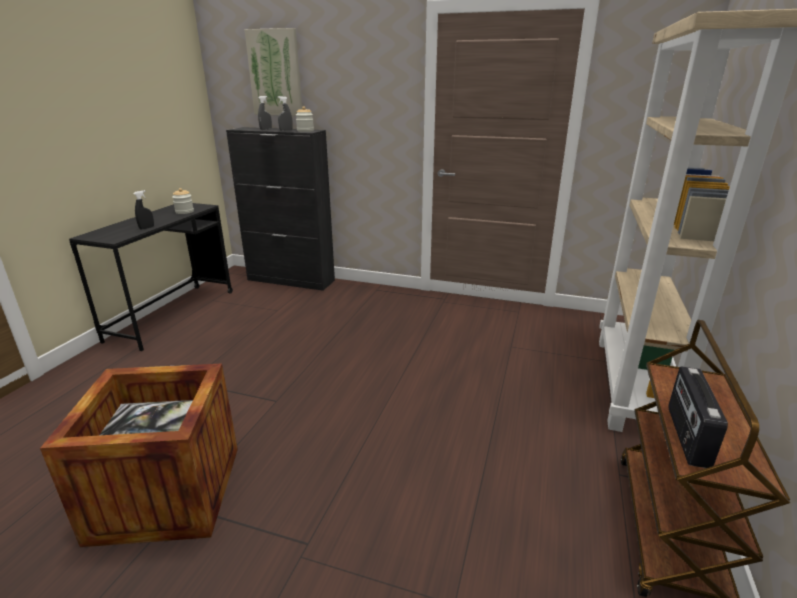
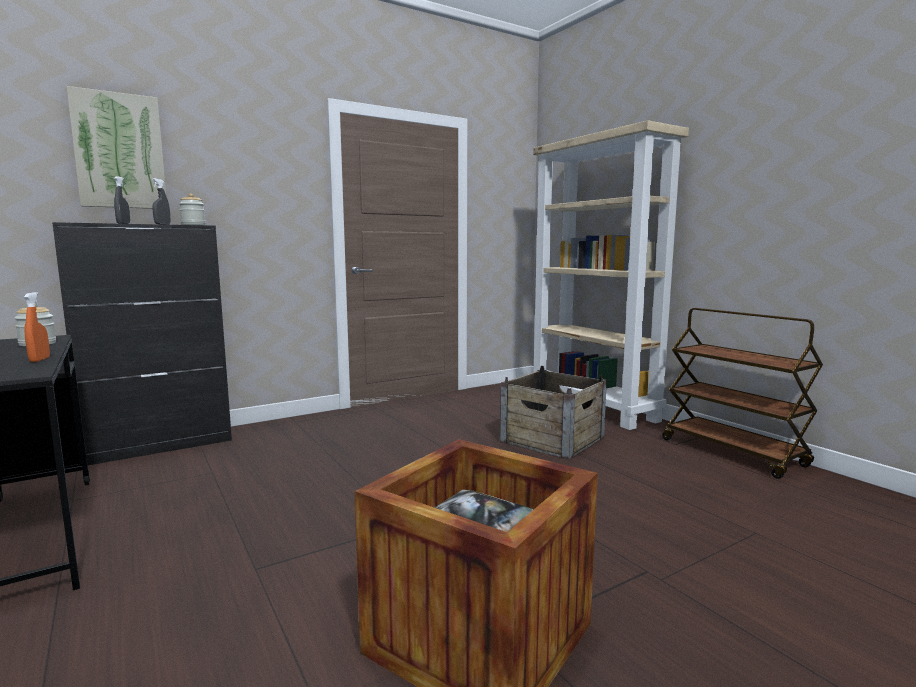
camera: 50 degrees left, 15 degrees down
(147, 228) = (39, 360): black spray bottle -> orange spray bottle
(506, 396) = (553, 440): none -> crate
(686, 436) = (757, 360): radio -> none

